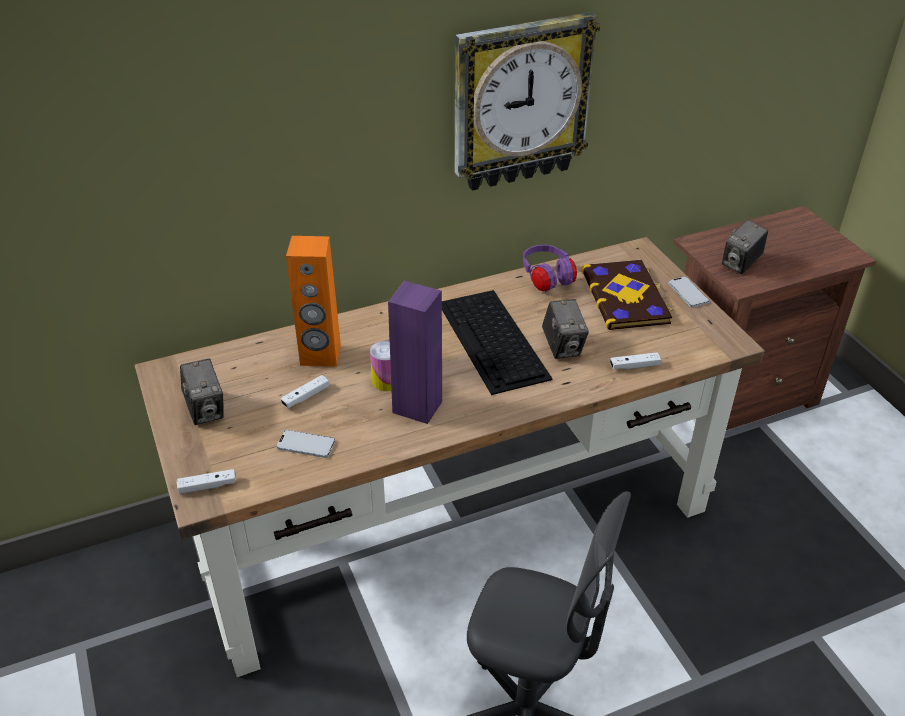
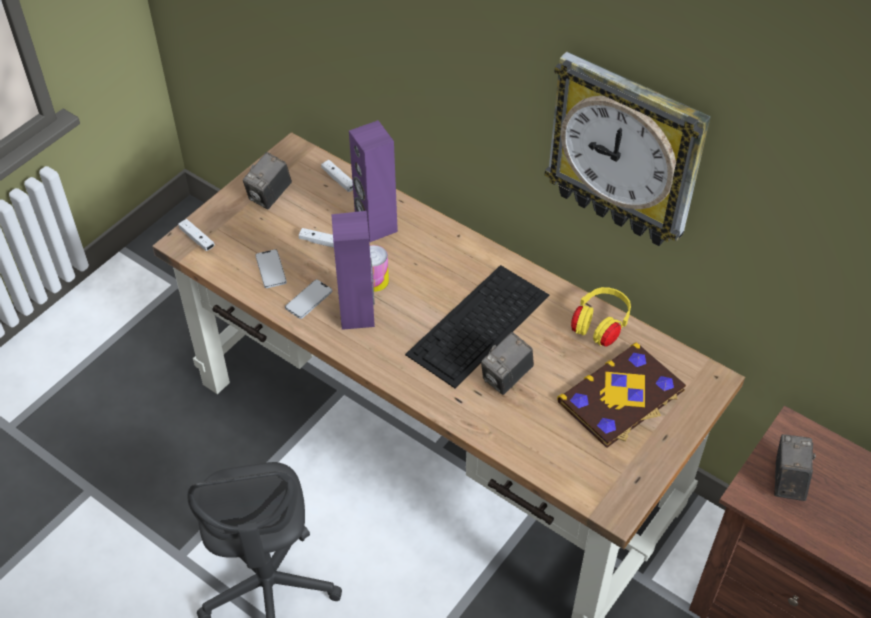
camera: 60 degrees right, 10 degrees up
(320, 355) = (375, 226): orange speaker -> purple speaker
(547, 279) = (600, 326): purple headphones -> yellow headphones
(634, 366) = (519, 442): white game controller -> white game controller (338, 179)
(688, 293) = (672, 445): phone -> phone (308, 300)
(740, 264) = (787, 481): camera -> camera turned 90 degrees clockwise

